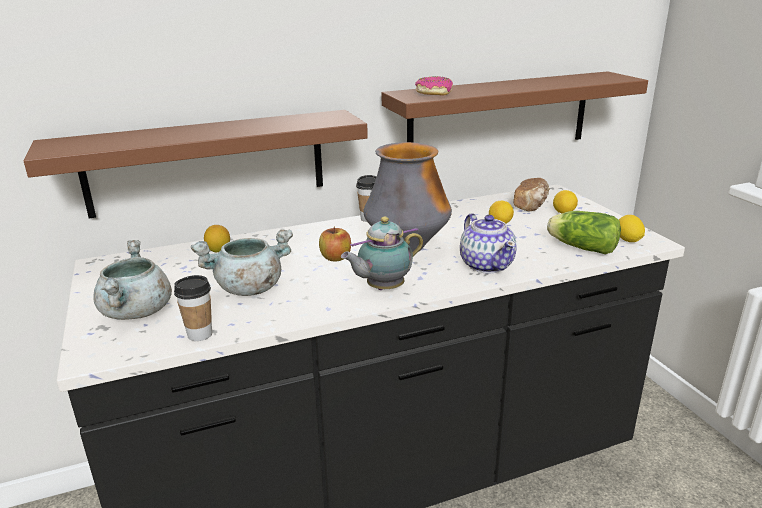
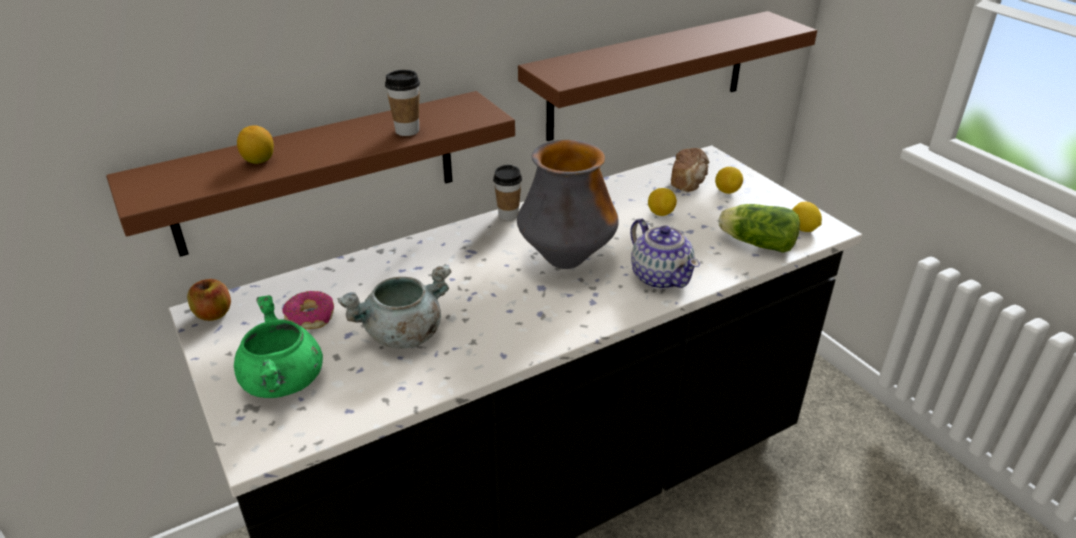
camera: 10 degrees left, 10 degrees up
(137, 312) = (284, 382): grey cooking pot -> green cooking pot
(200, 334) = (371, 406): cup -> cup (407, 131)
(218, 250) = (344, 279): lemon -> lemon (259, 160)
(335, 258) = (488, 279): apple -> apple (213, 314)
(382, 288) = (555, 321): teapot -> none
(434, 93) = (582, 67): donut -> donut (310, 317)

